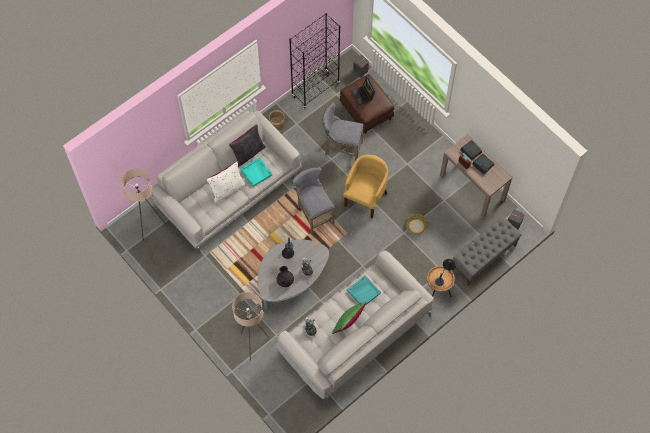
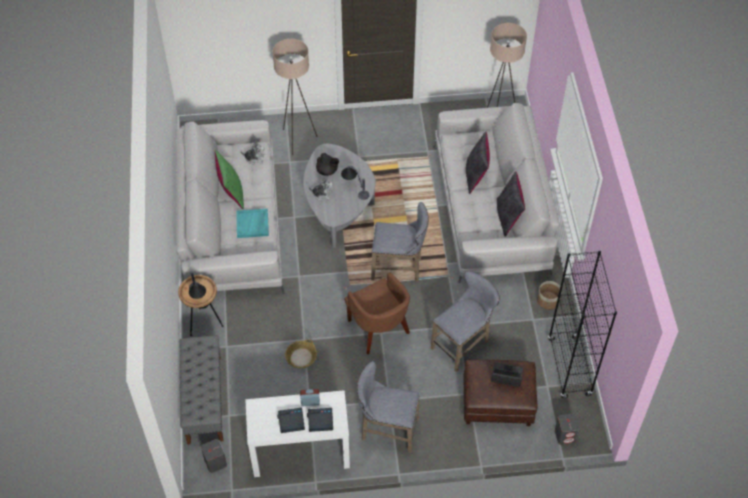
camera: 125 degrees right, 10 degrees down
(227, 189) = (476, 175): white pillow -> black pillow
(256, 172) = (476, 211): turquoise tray -> none
(365, 197) = (378, 329): yellow armchair -> brown armchair
(426, 154) = (386, 430): none -> grey stool
(472, 187) = (300, 451): brown console table -> white console table

